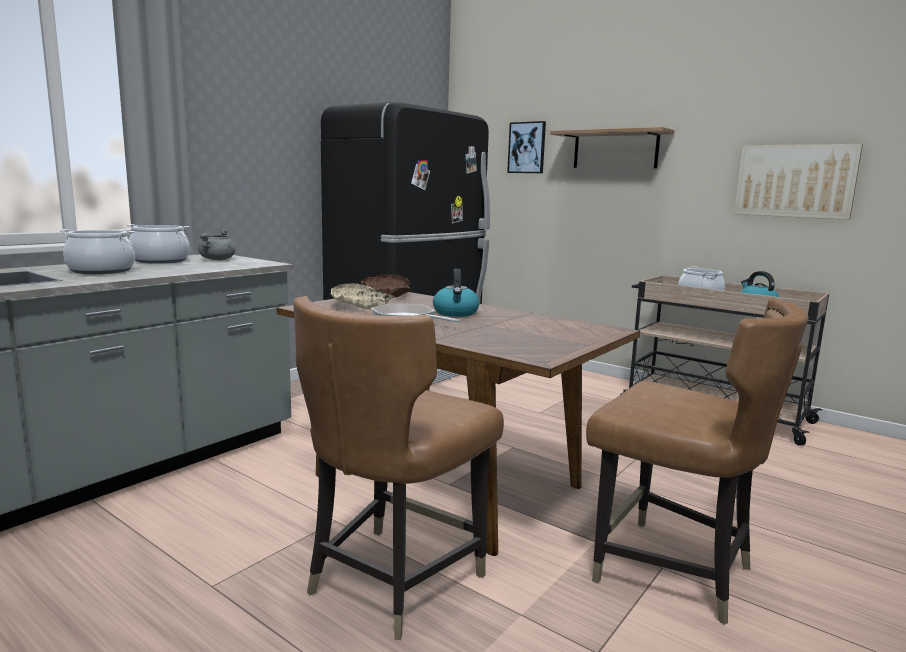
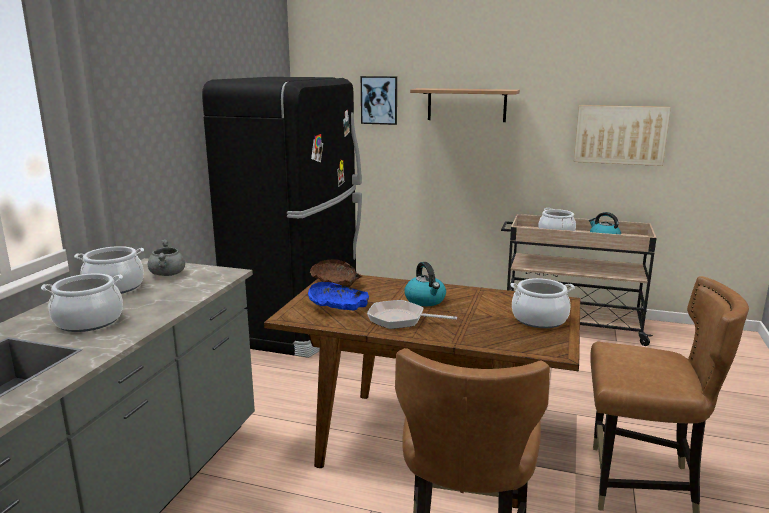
camera: 20 degrees left, 5 degrees up
(361, 306) = (337, 306): beige bowl -> blue bowl
(560, 337) = (539, 319): none -> cooking pot

